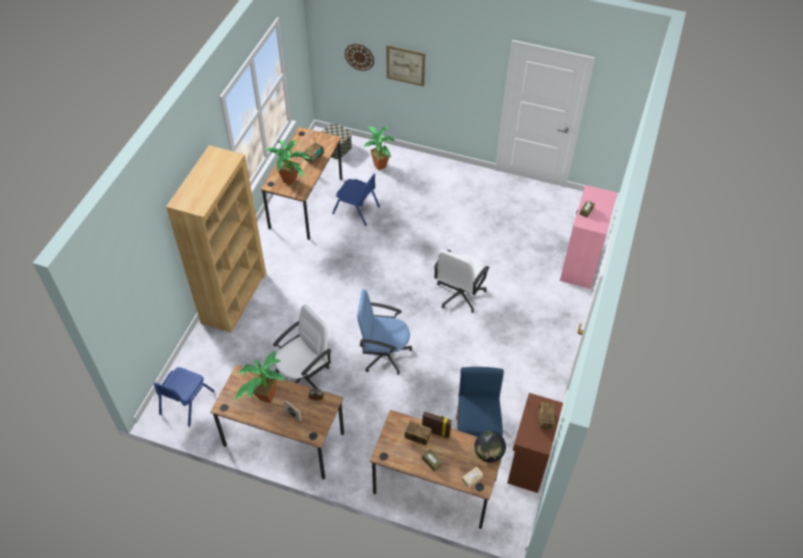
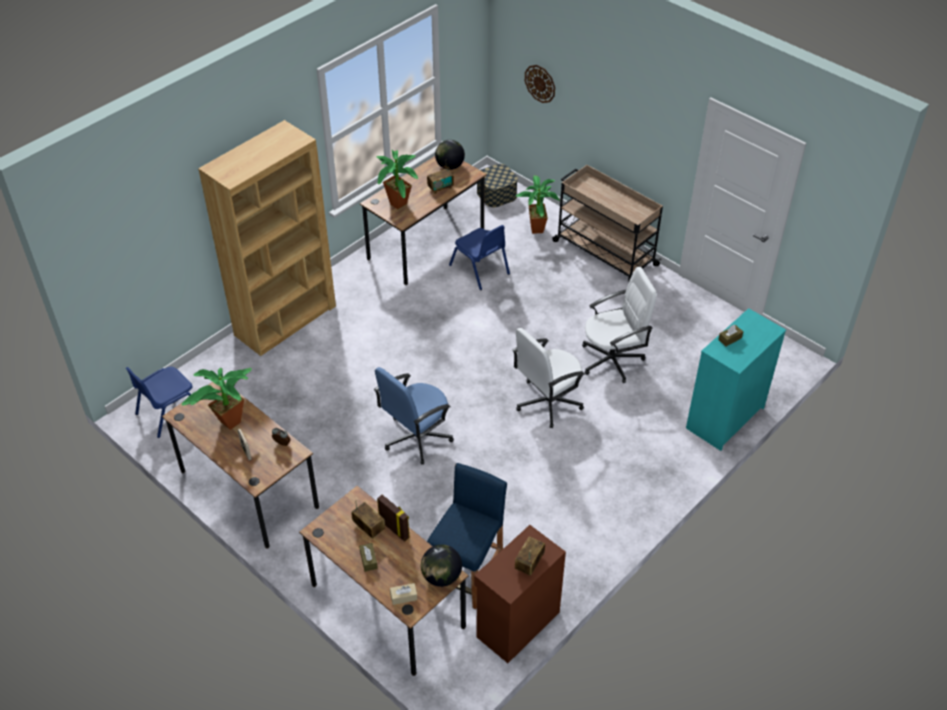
camera: 25 degrees right, 5 degrees down
(304, 377) = (311, 430): white office chair -> white office chair (612, 360)
(310, 139) = (450, 166): none -> globe
(383, 354) = (416, 437): blue office chair -> blue office chair turned 75 degrees counterclockwise
(405, 65) = (588, 106): picture -> none
(436, 169) = (604, 252): none -> beige cart
(580, 264) = (724, 417): pink dresser -> turquoise dresser

